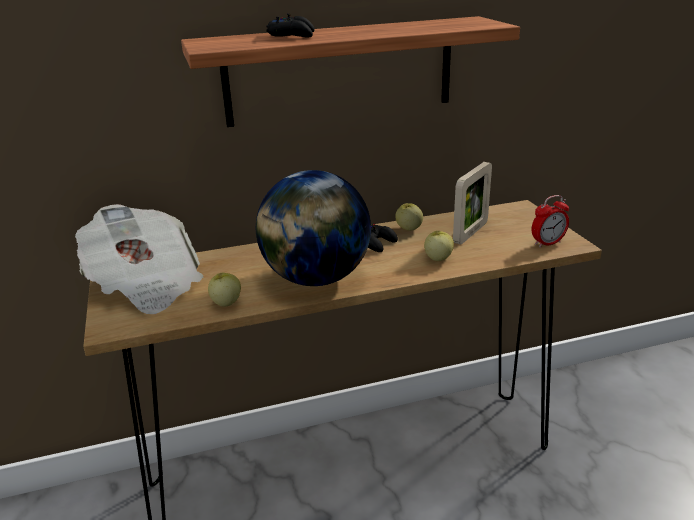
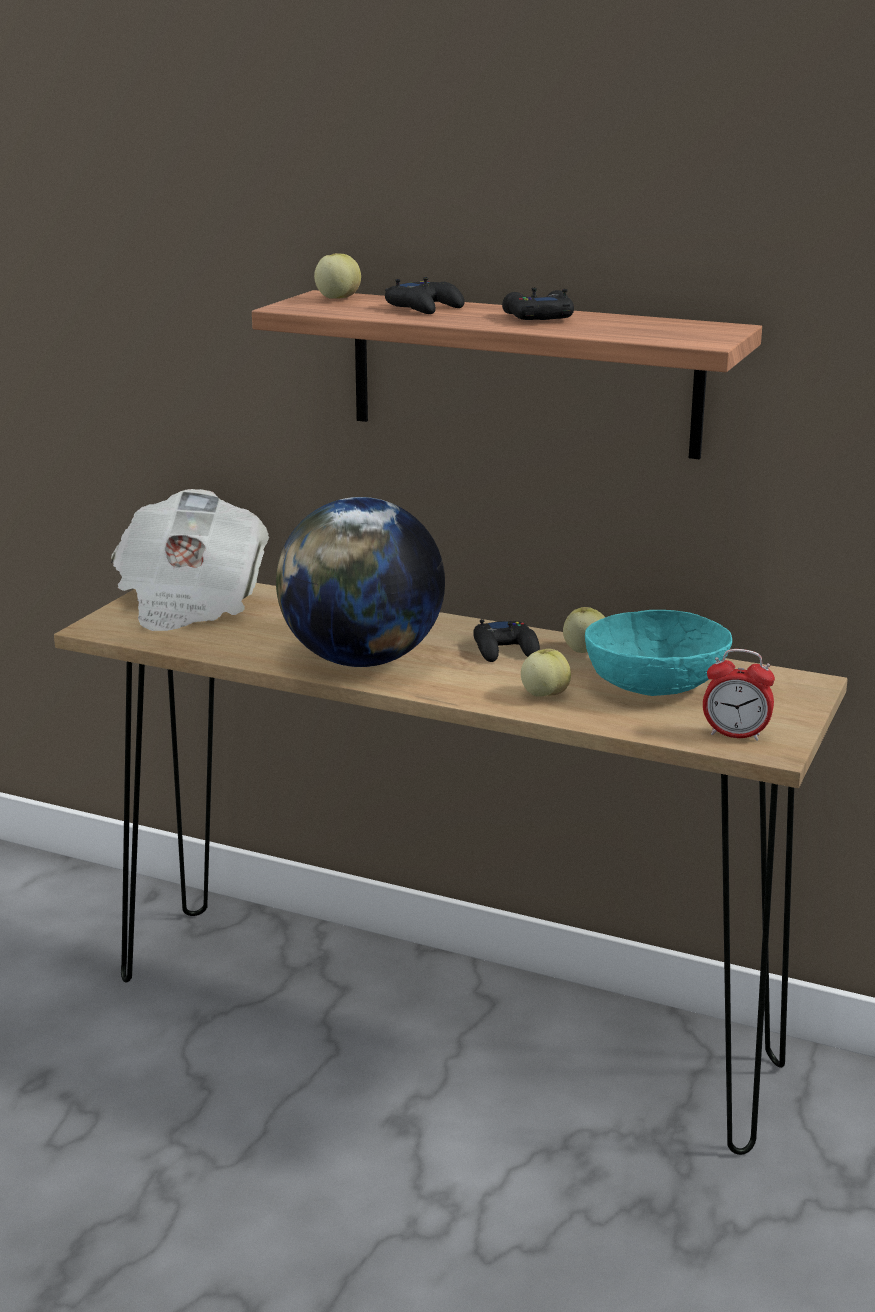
camera: 40 degrees right, 5 degrees down
(226, 303) = (230, 647): apple -> apple (337, 298)
(371, 29) = (537, 317): none -> black game controller
(470, 233) = (655, 684): picture frame -> turquoise bowl

